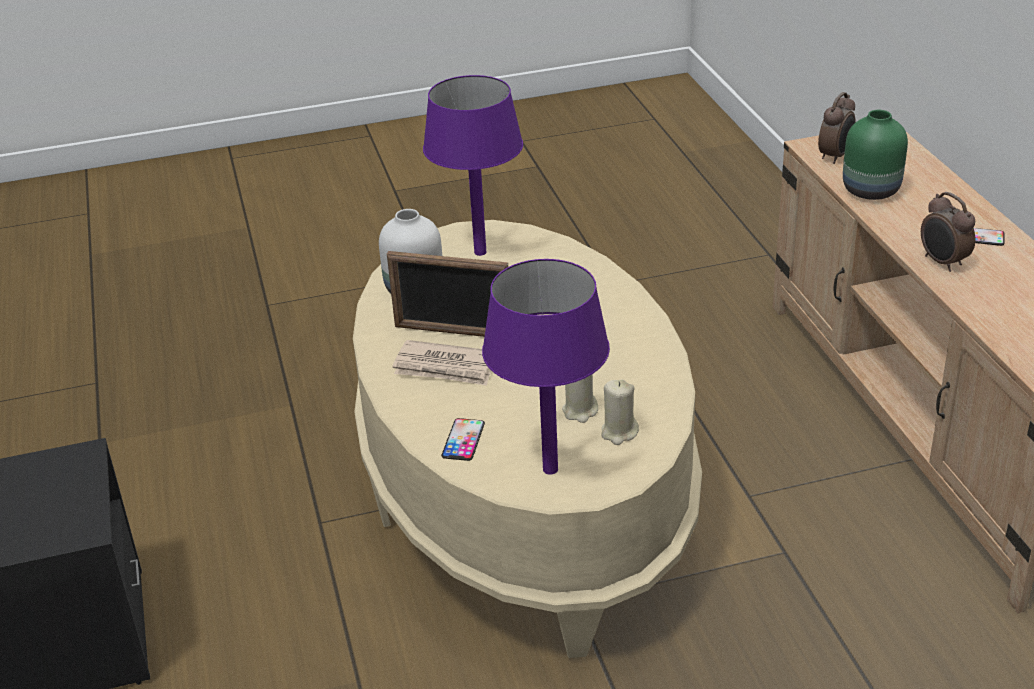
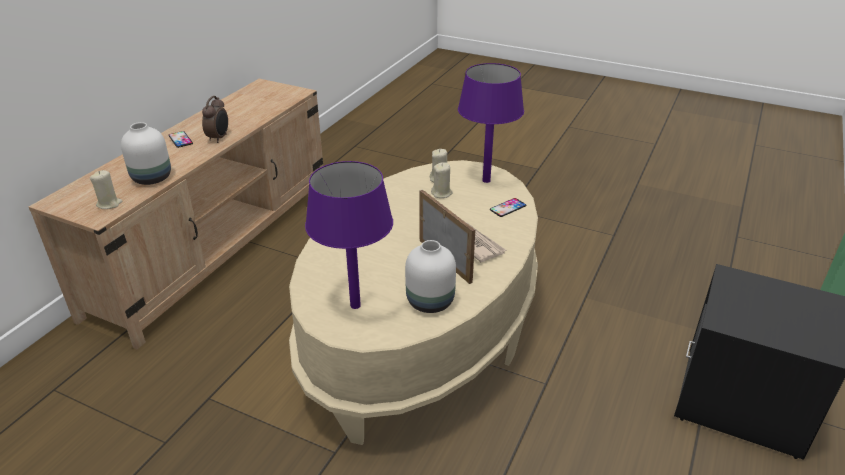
camera: 140 degrees left, 0 degrees up
(835, 156) = (109, 204): alarm clock -> beige candle
(870, 191) = (153, 178): green vase -> white vase

